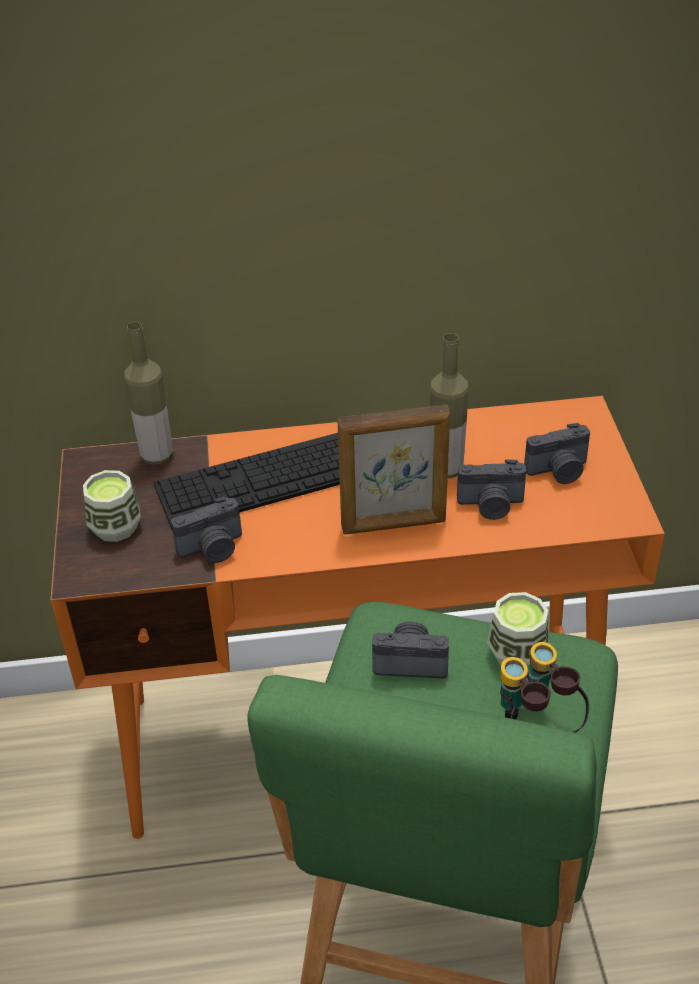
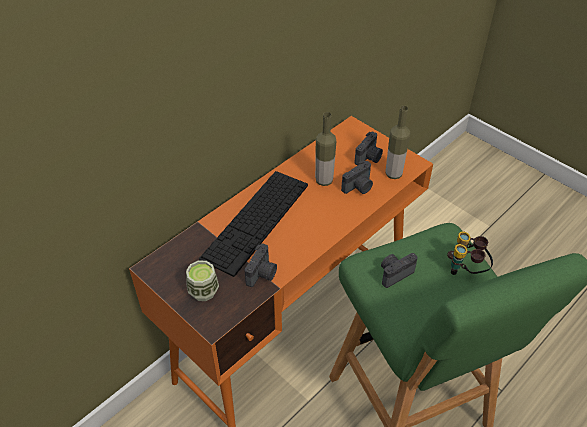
camera: 40 degrees left, 5 degrees up
(157, 456) = (184, 245): bottle -> bottle (393, 174)
(394, 525) = (329, 217): picture frame -> none
(516, 653) = (428, 245): cup -> none

